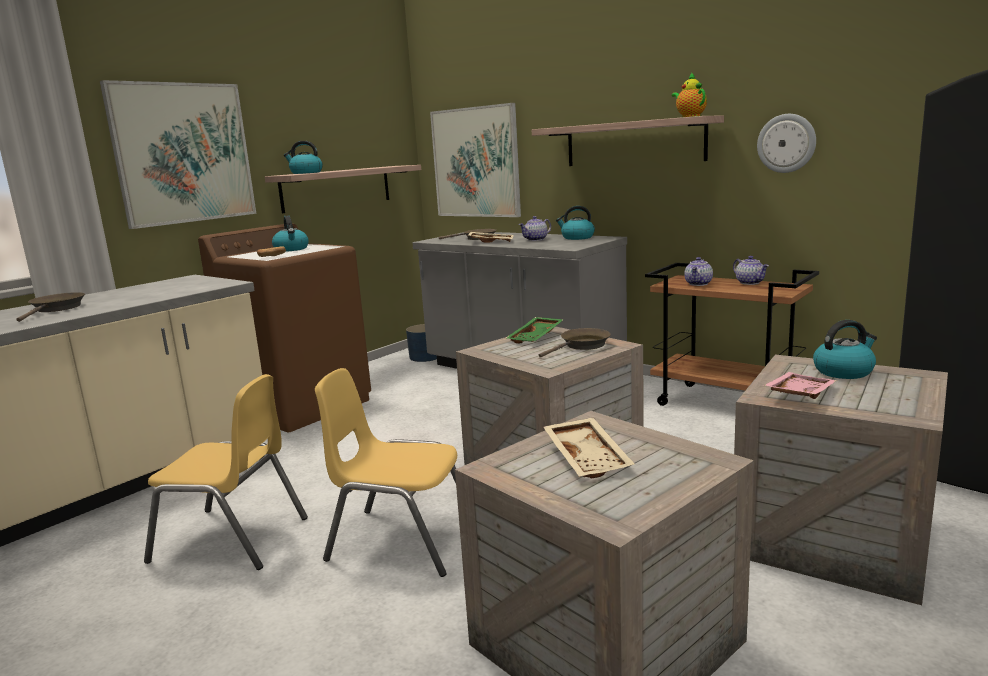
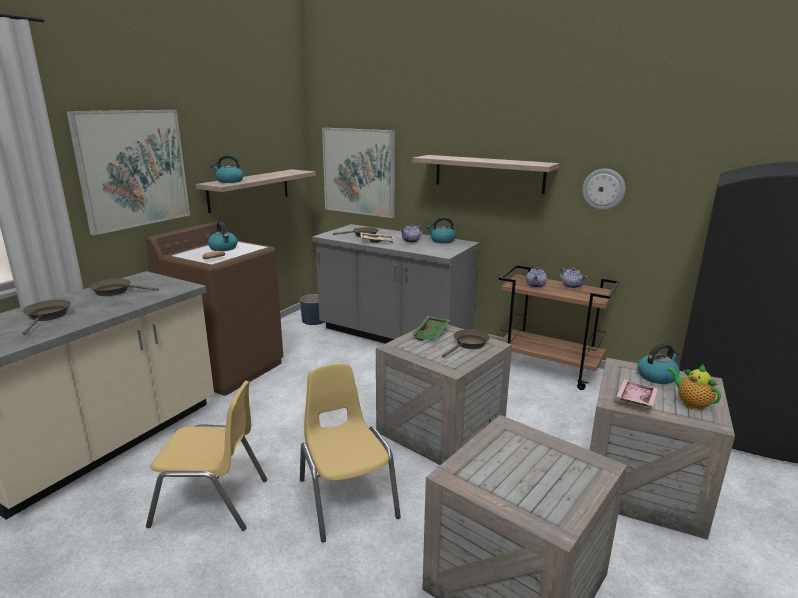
camera: 10 degrees left, 5 degrees up
(147, 289) = (116, 291): none -> brown frying pan
(402, 540) = (346, 498): yellow chair -> yellow chair turned 60 degrees clockwise
(589, 458) = (517, 464): beige tray -> none
(689, 117) = (536, 163): teapot -> teapot (691, 403)

